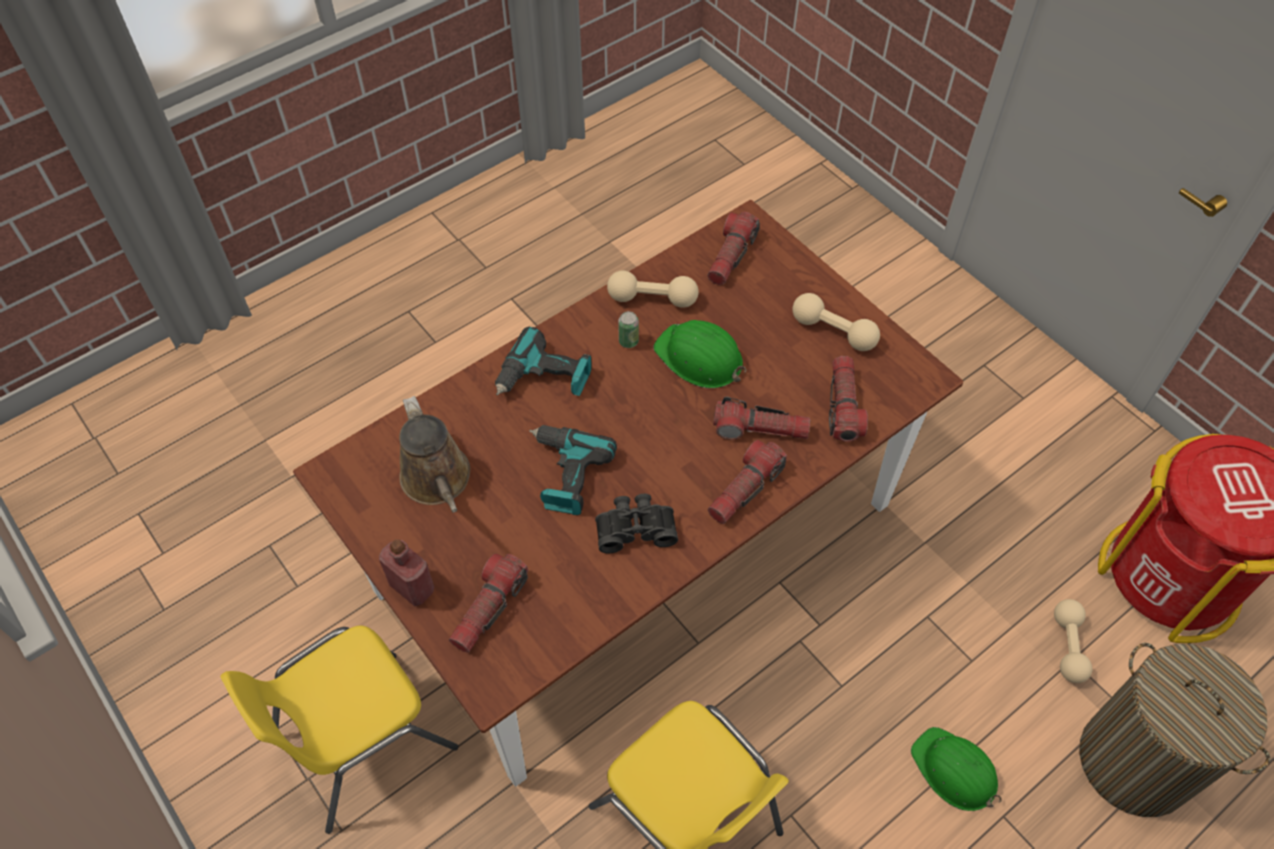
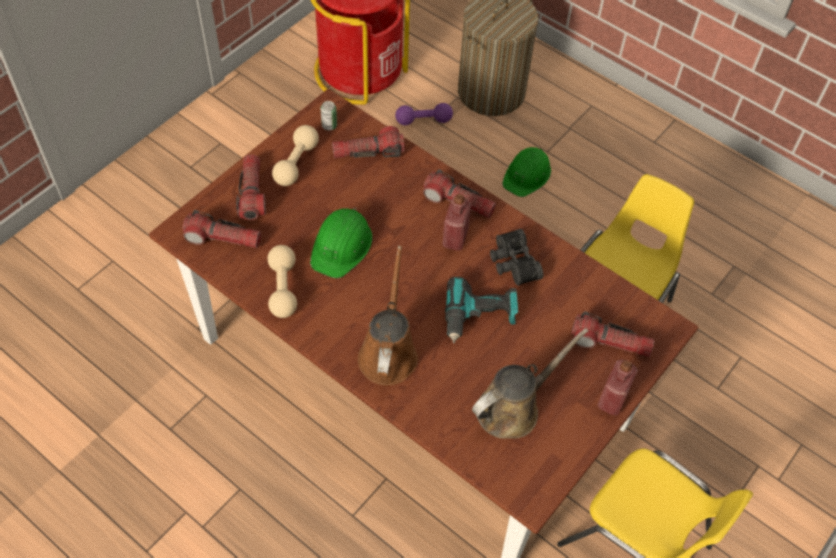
camera: 105 degrees left, 0 degrees up
(544, 378) = (388, 352): power drill -> brown watering can
(628, 341) = (334, 298): can -> can (329, 126)
(687, 473) = (455, 238): none -> red bottle
(760, 429) = (403, 199): flashlight -> flashlight (252, 193)
(1068, 646) = (423, 121): beige dumbbell -> purple dumbbell

